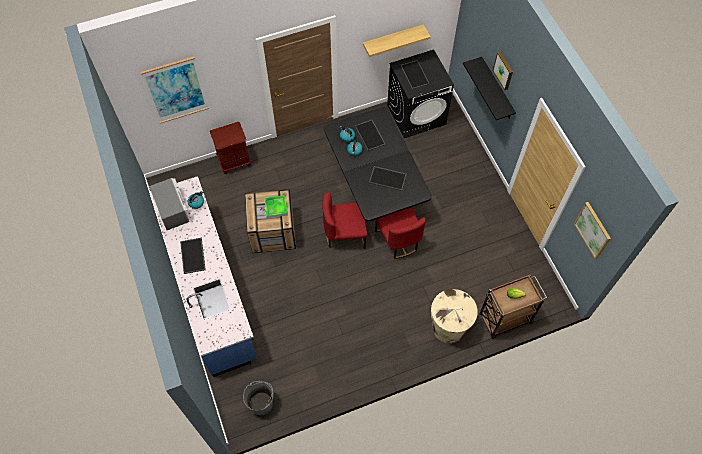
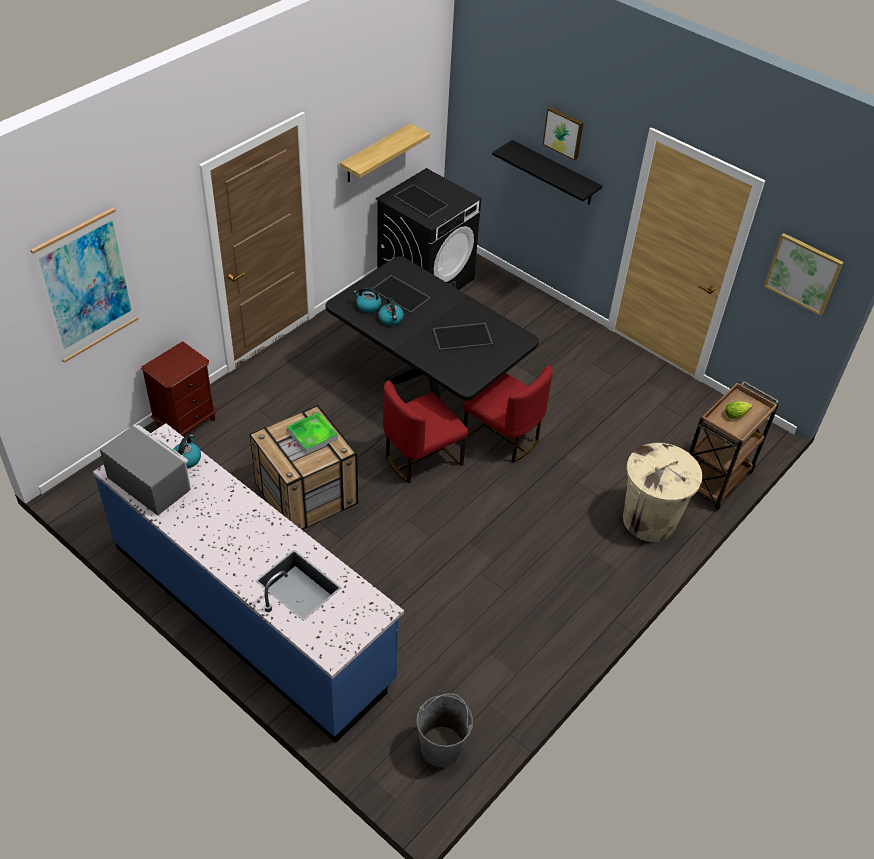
camera: 30 degrees left, 15 degrees down
(193, 256) = (228, 535): tray -> none

